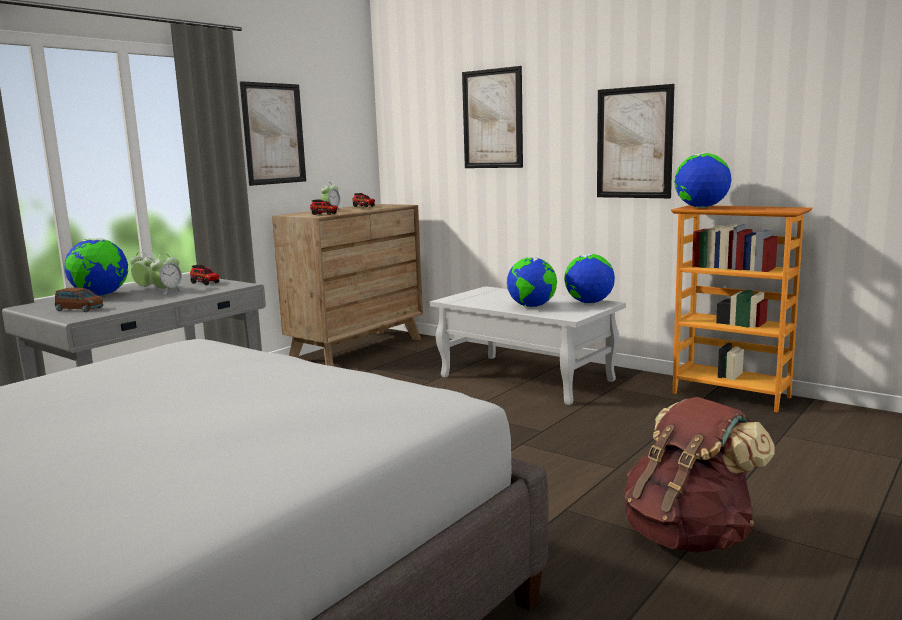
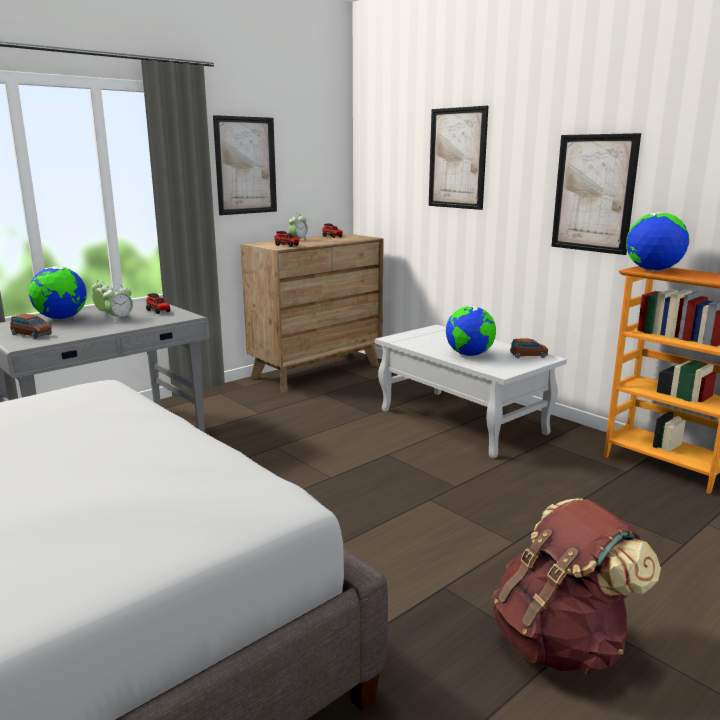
camera: 10 degrees right, 5 degrees up
(589, 303) = (528, 355): globe -> brown toy car

